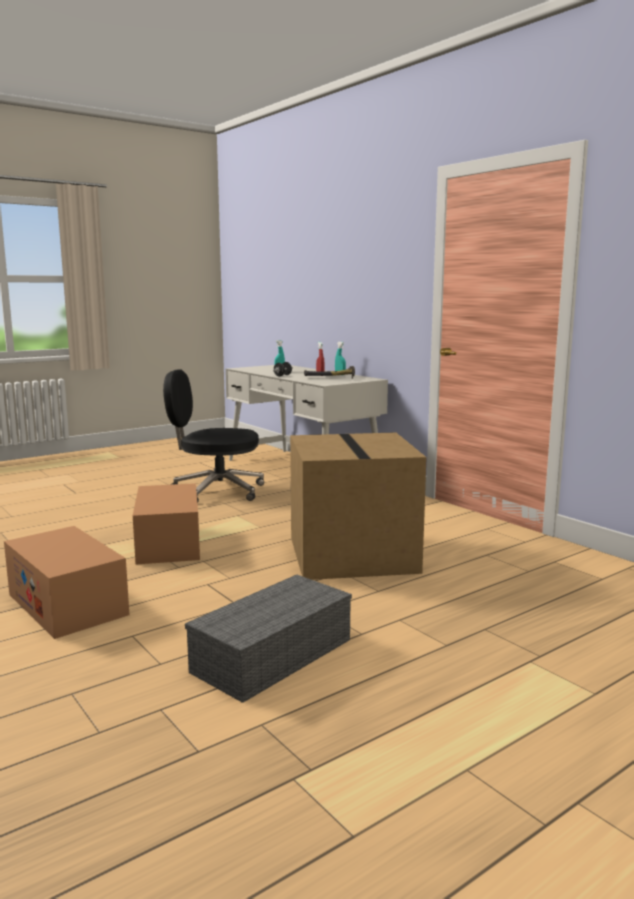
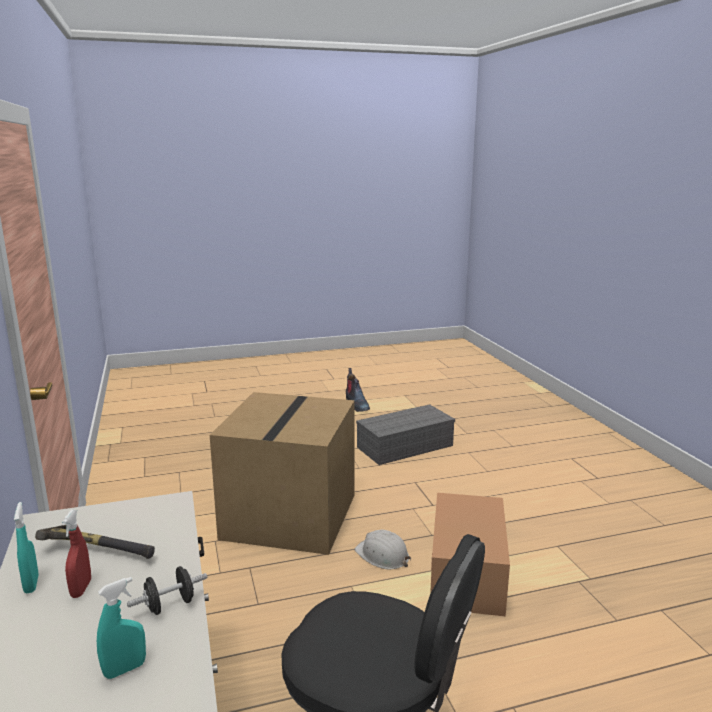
camera: 160 degrees left, 5 degrees up
(67, 604) = (544, 504): cardboard box -> none
(244, 543) = (382, 555): none -> white hard hat
(447, 754) = (356, 404): none -> boot

